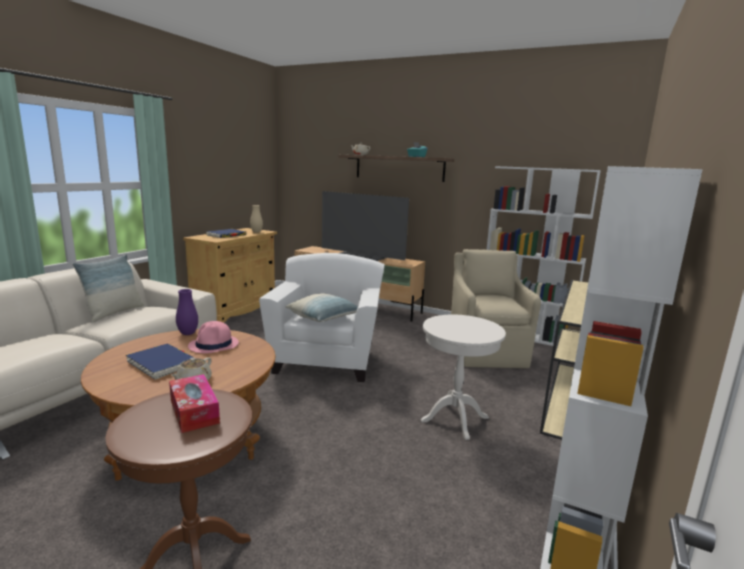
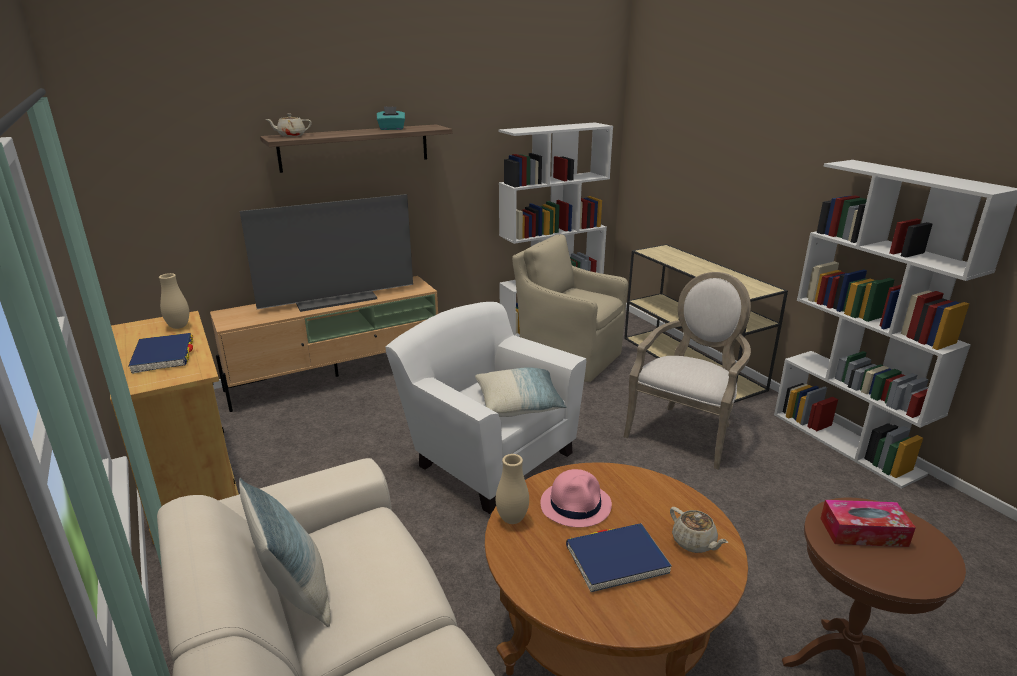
camera: 55 degrees left, 10 degrees up
(188, 333) = (512, 519): purple vase -> beige vase
(455, 419) = (686, 432): white side table -> armchair

